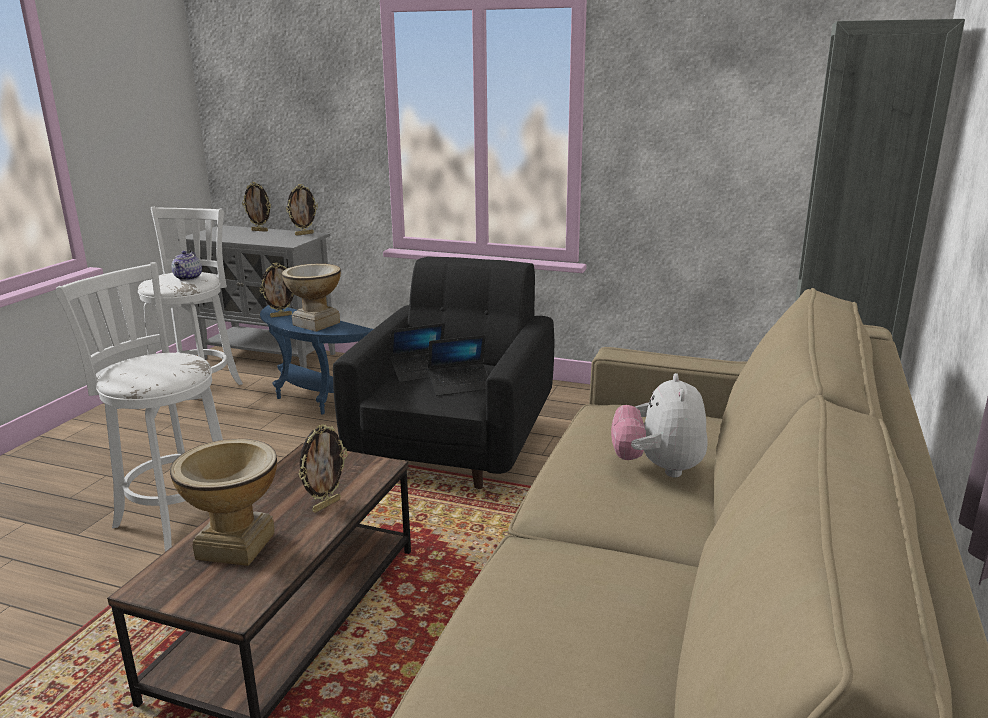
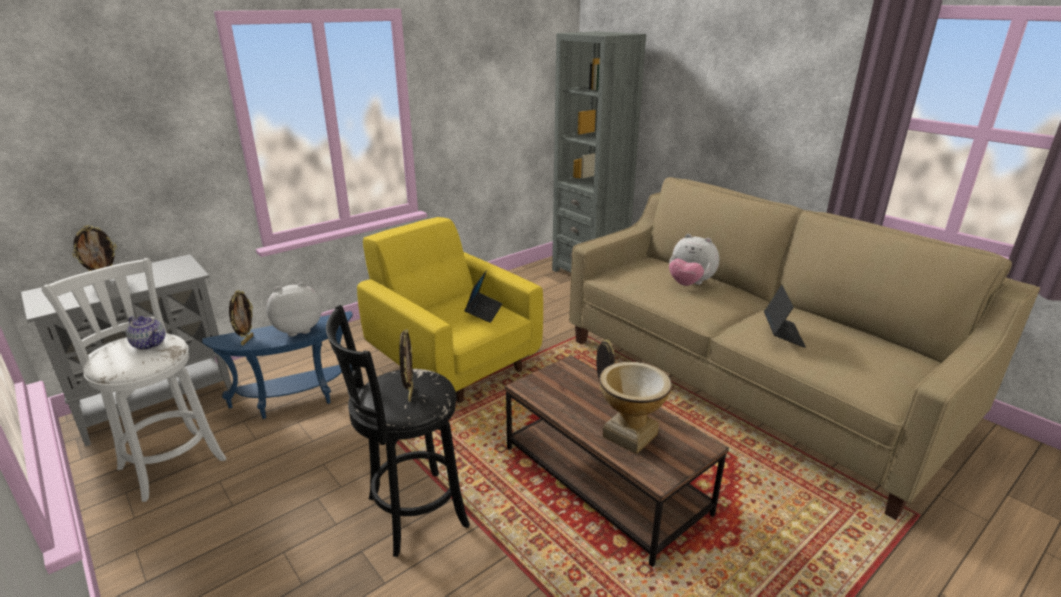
camera: 60 degrees left, 5 degrees up
(175, 514) = (411, 514): white stool -> black stool
(304, 234) = (169, 263): picture frame -> picture frame (409, 394)
(316, 324) = (298, 329): vase -> plush toy
(421, 372) = (444, 317): laptop -> laptop (782, 334)
(455, 443) = (452, 361): black armchair -> yellow armchair

